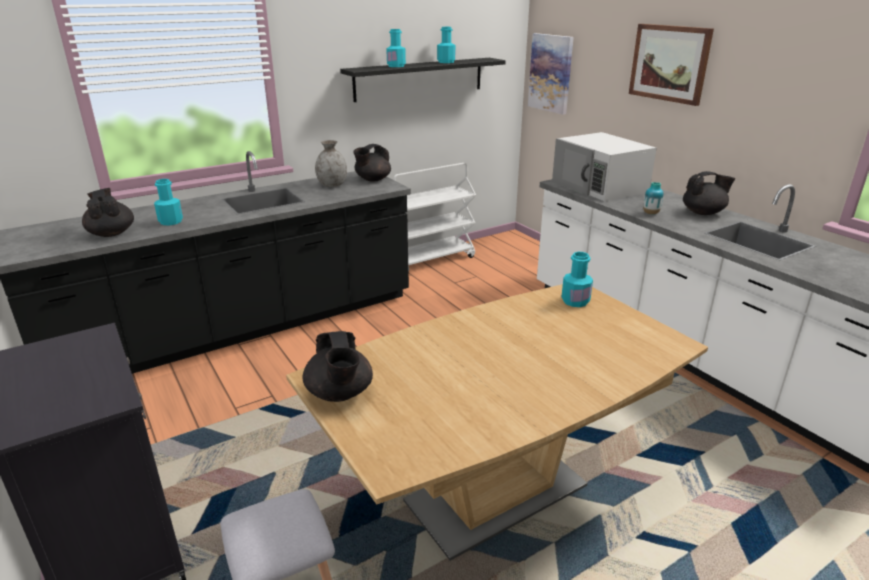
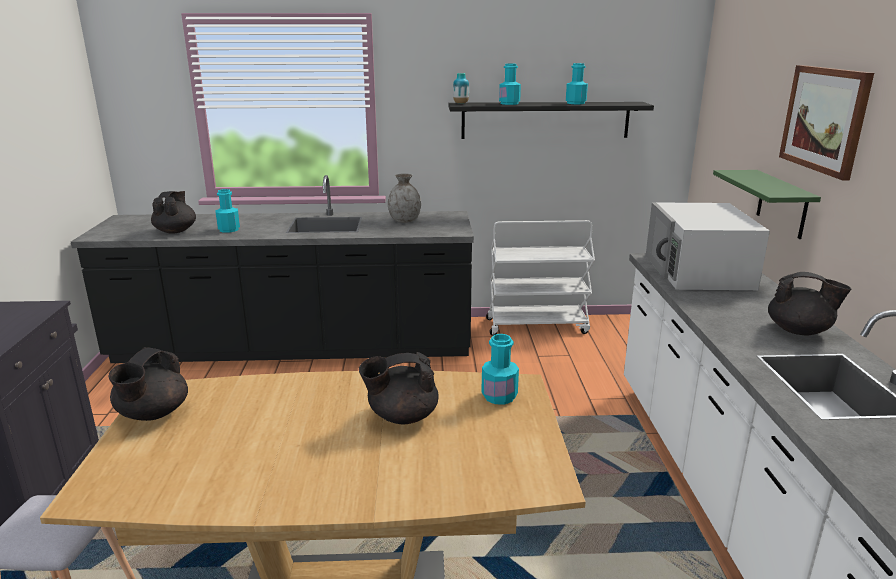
camera: 30 degrees right, 5 degrees down
(372, 179) = (450, 221): black teapot -> black teapot (401, 416)
(550, 73) = (717, 125): picture -> none
(633, 128) = (782, 204): none -> green shelf
(651, 213) = (717, 316): vase -> vase (460, 103)

